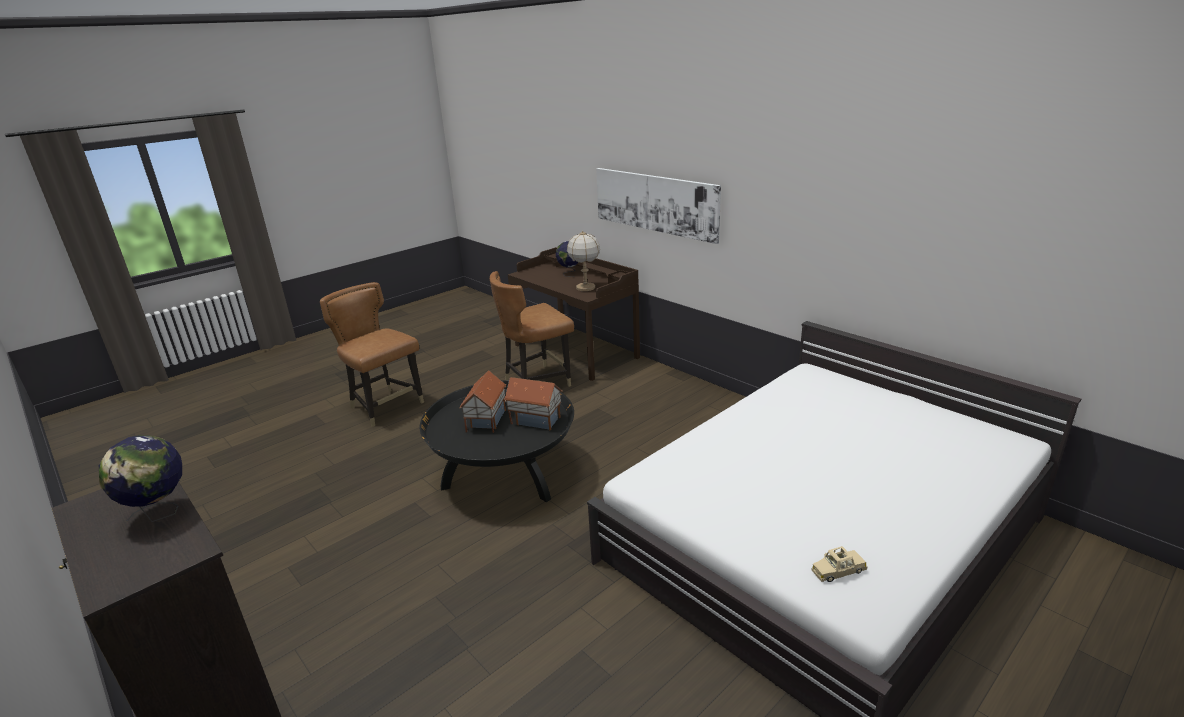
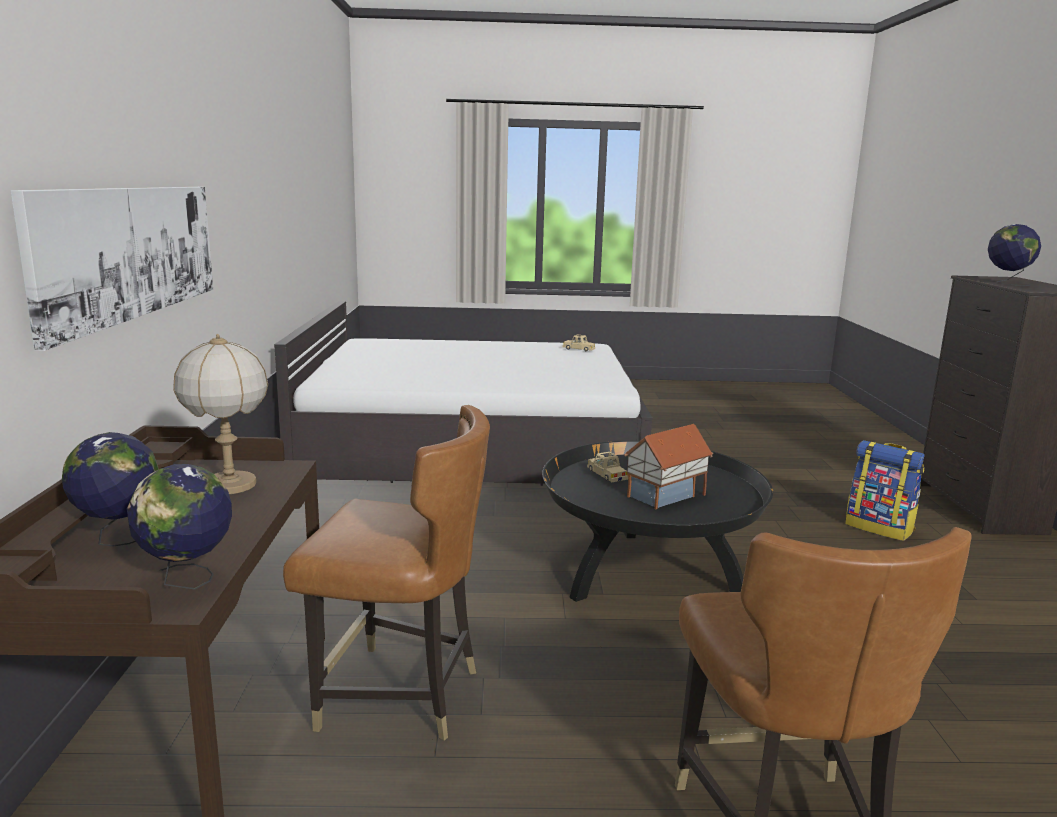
camera: 140 degrees left, 10 degrees down
(360, 630) = (880, 528): none -> backpack
(529, 276) = (187, 580): none -> globe
(536, 419) = (606, 475): toy house -> beige toy car

